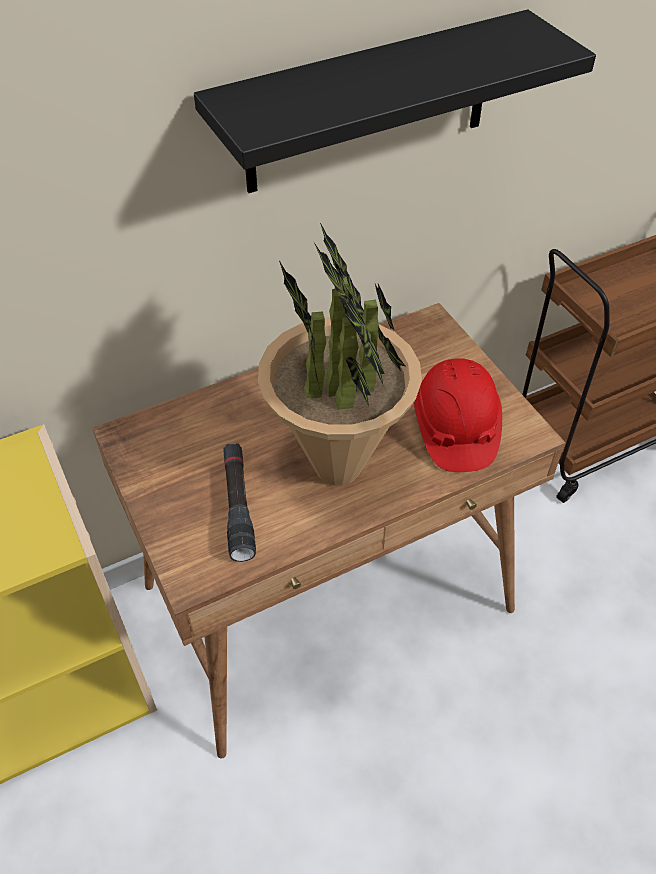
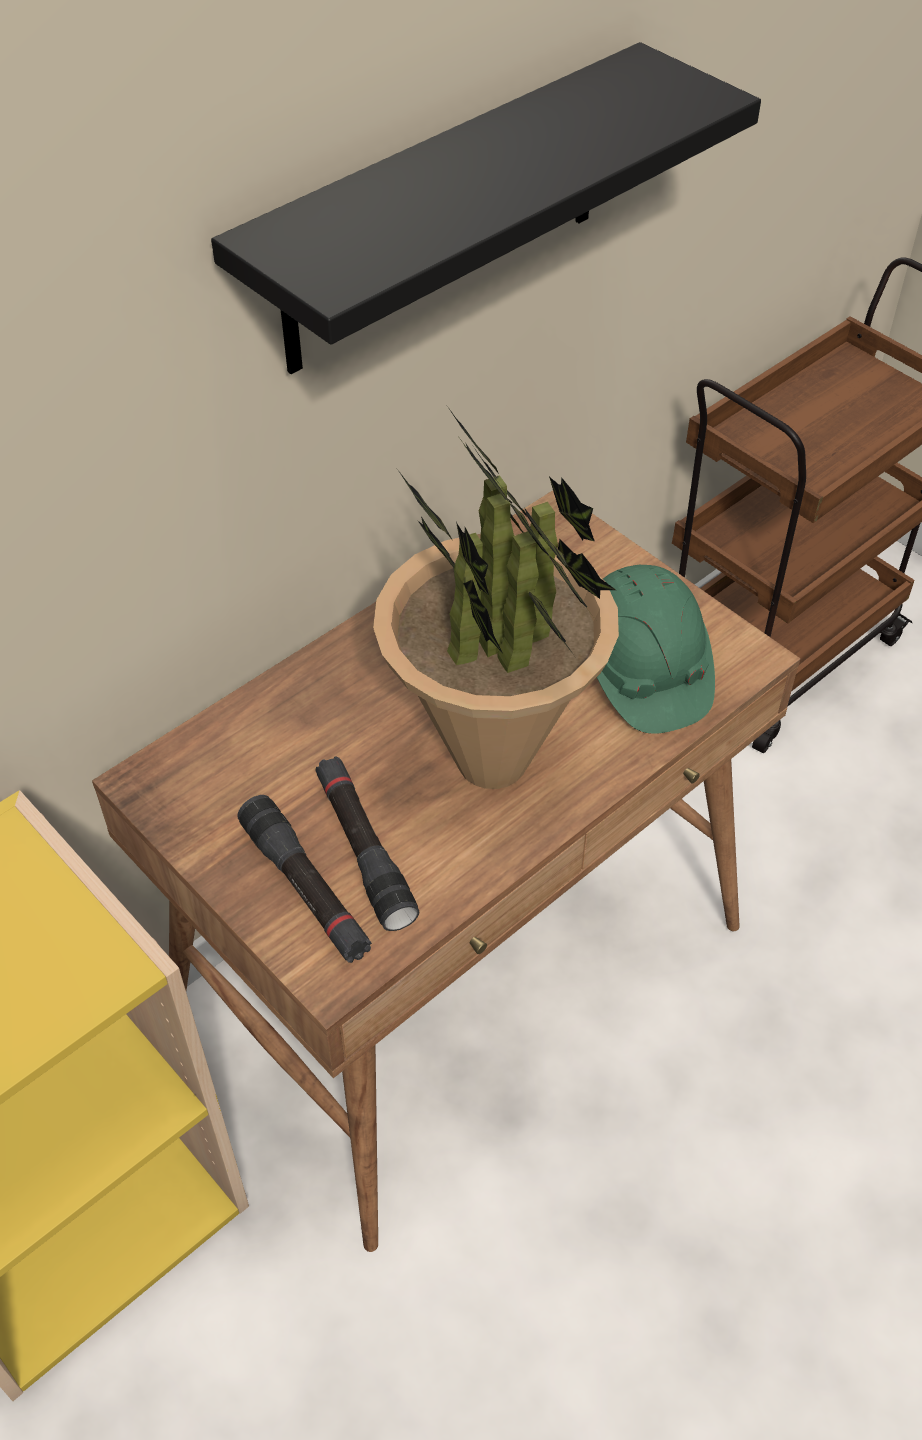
camera: 15 degrees left, 0 degrees up
(194, 522) = (306, 889): none -> black flashlight
(454, 429) = (641, 671): red hard hat -> green hard hat

